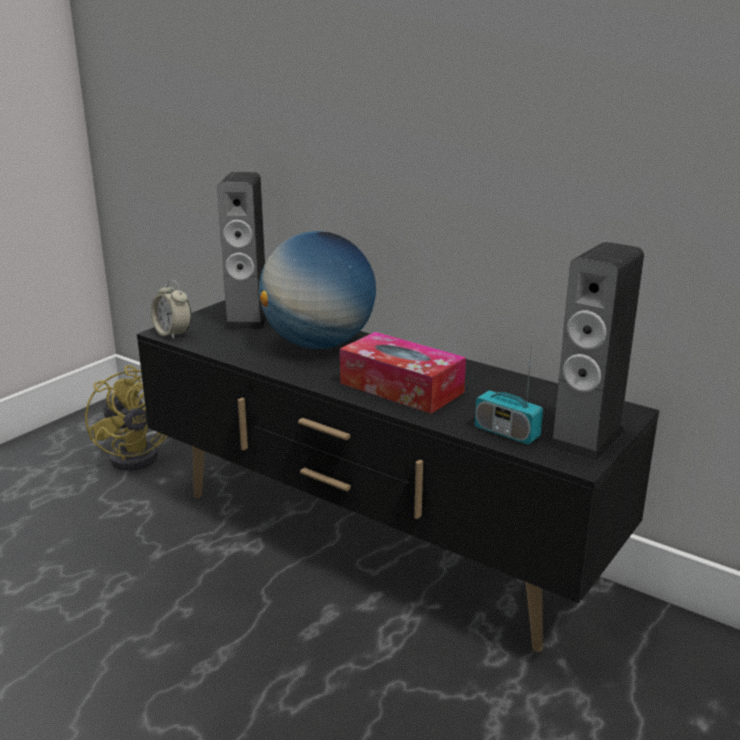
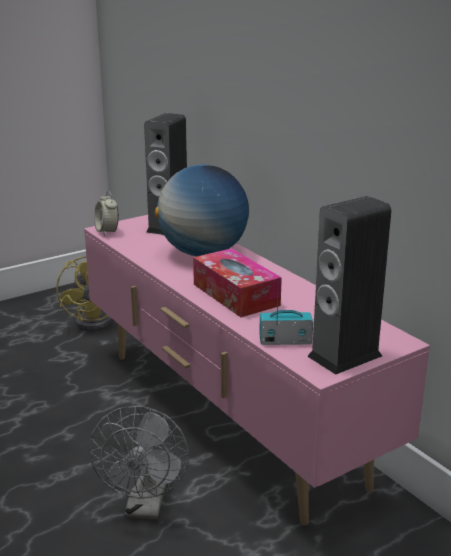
camera: 20 degrees right, 0 degrees up
(342, 679) = (145, 507): none -> grey fan
(372, 543) = (227, 417): black tv stand -> pink tv stand
(506, 433) = (285, 341): radio -> radio turned 120 degrees clockwise

